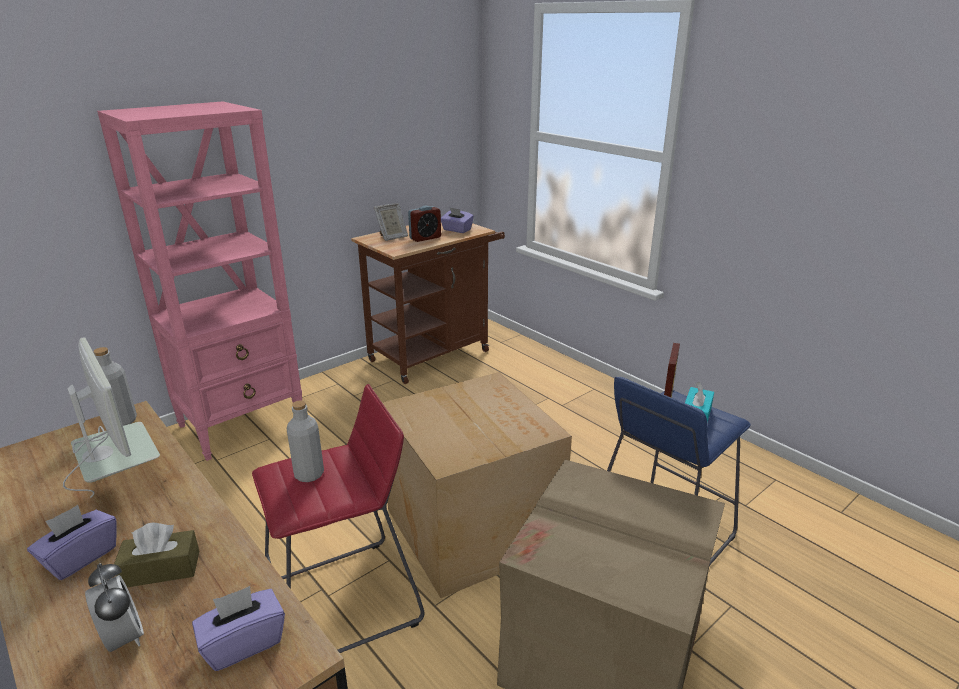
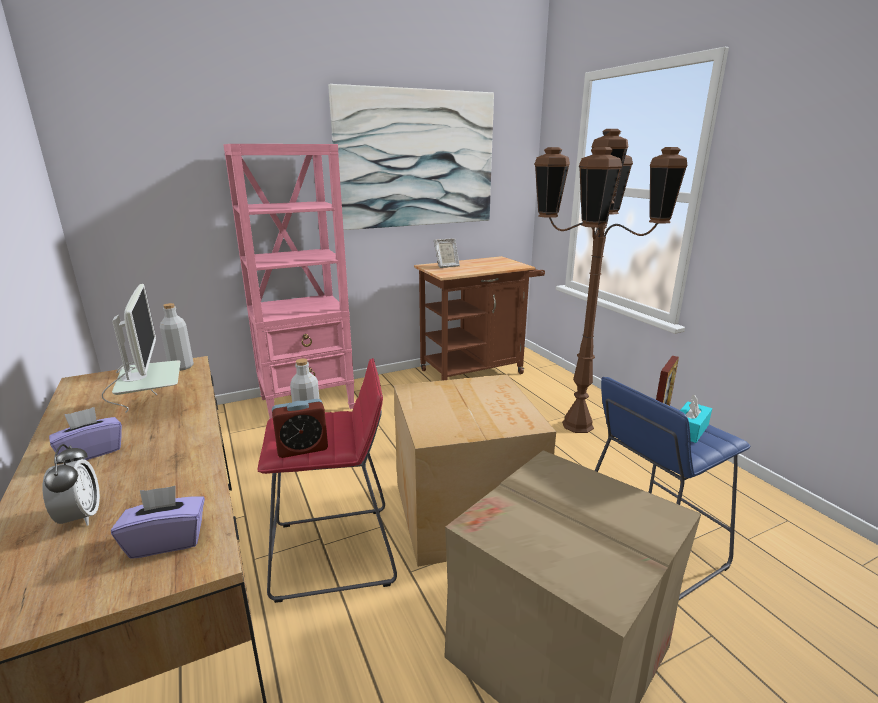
camera: 15 degrees right, 5 degrees down
(161, 569) = (141, 471): brown tissue box -> none
(343, 110) = (416, 159): none -> picture
(425, 238) = (473, 268): alarm clock -> alarm clock (302, 448)
(456, 230) = (502, 265): purple tissue box -> none
(563, 407) = (578, 425): none -> brown floor lamp

